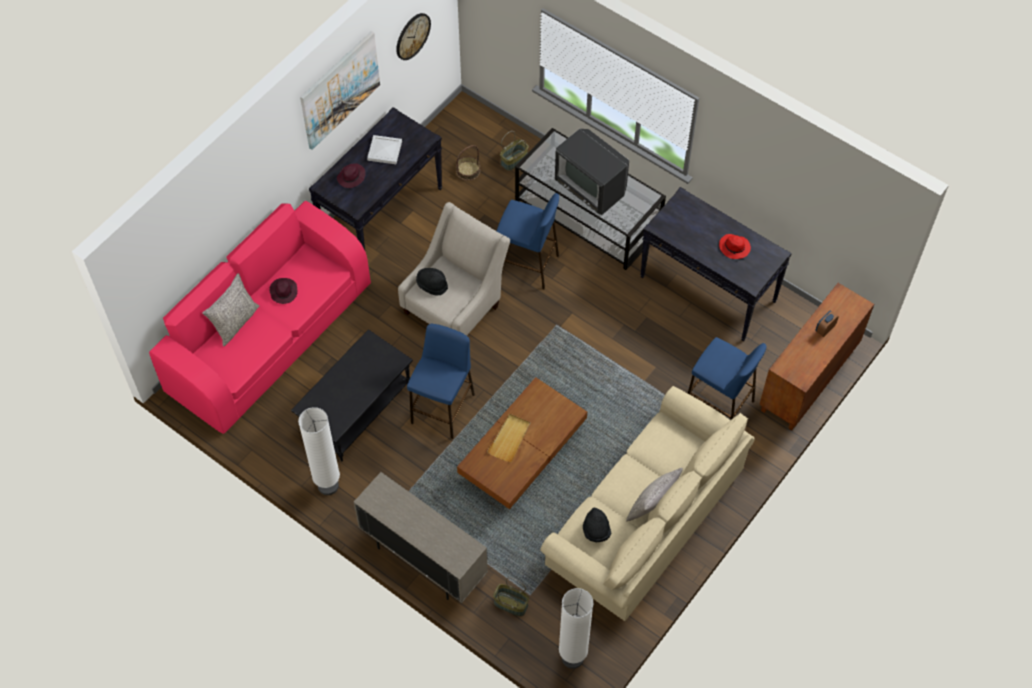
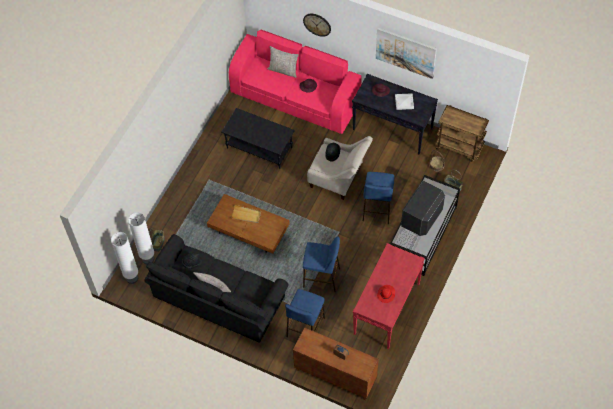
camera: 80 degrees right, 0 degrees up
(328, 485) = (211, 145): white floor lamp -> white floor lamp (148, 259)
(412, 36) = (466, 82): wall clock -> wall clock (317, 24)
(423, 560) = (176, 198): beige cabinet -> none
(443, 134) = (459, 147): none -> brown cart
(443, 408) = (270, 187): blue stool -> blue stool (322, 278)
(644, 521) = (219, 299): beige sofa -> black sofa
(708, 289) = (387, 309): black console table -> red console table

